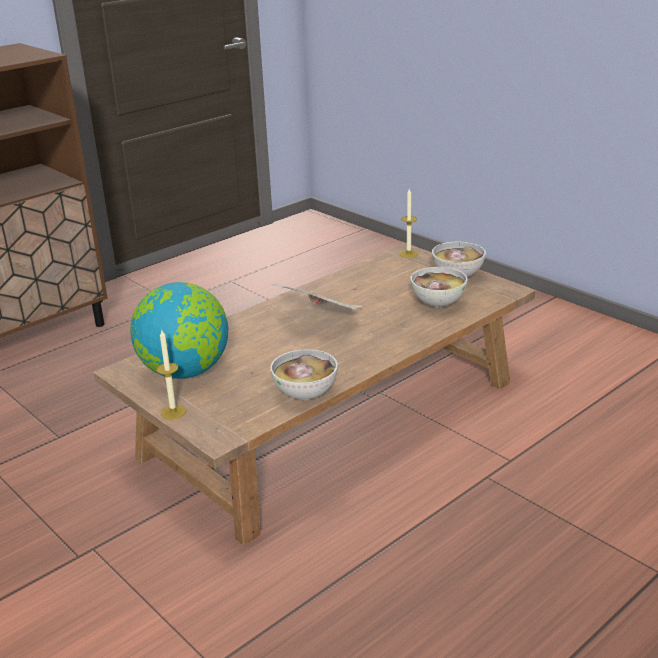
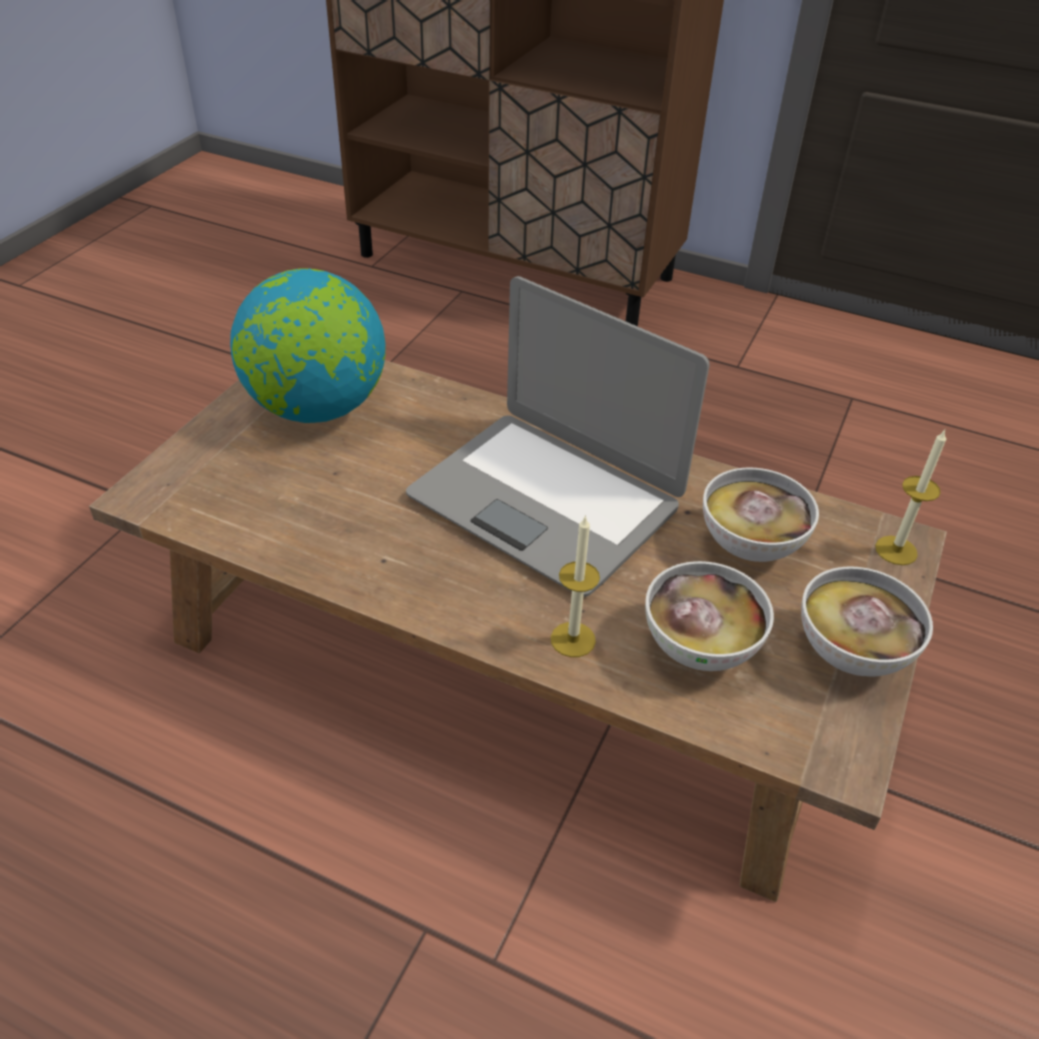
camera: 65 degrees right, 15 degrees up
(173, 412) = (203, 431): candle -> candle (573, 639)
(306, 394) = (285, 550): bowl -> bowl (750, 545)
(321, 319) = (546, 500): newspaper -> laptop

